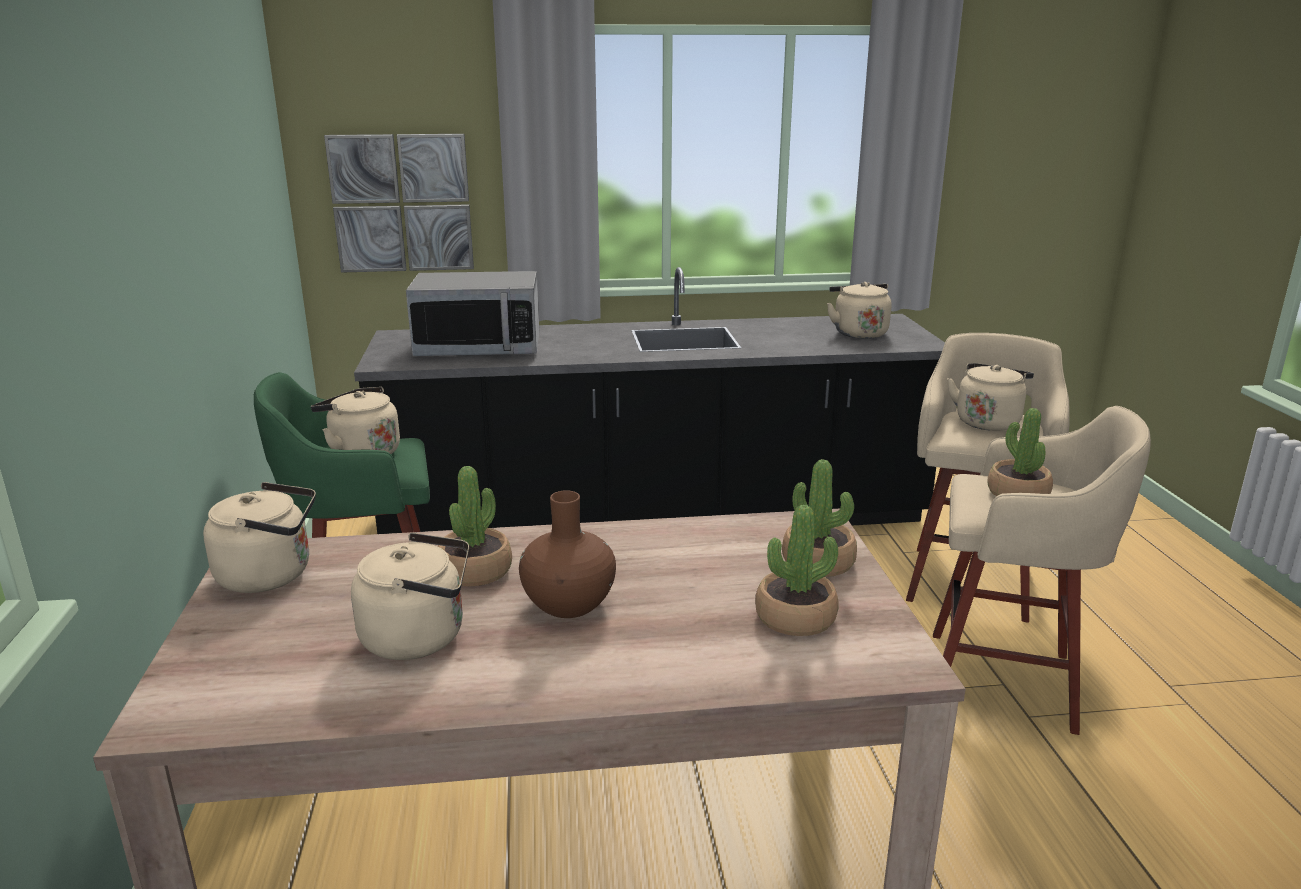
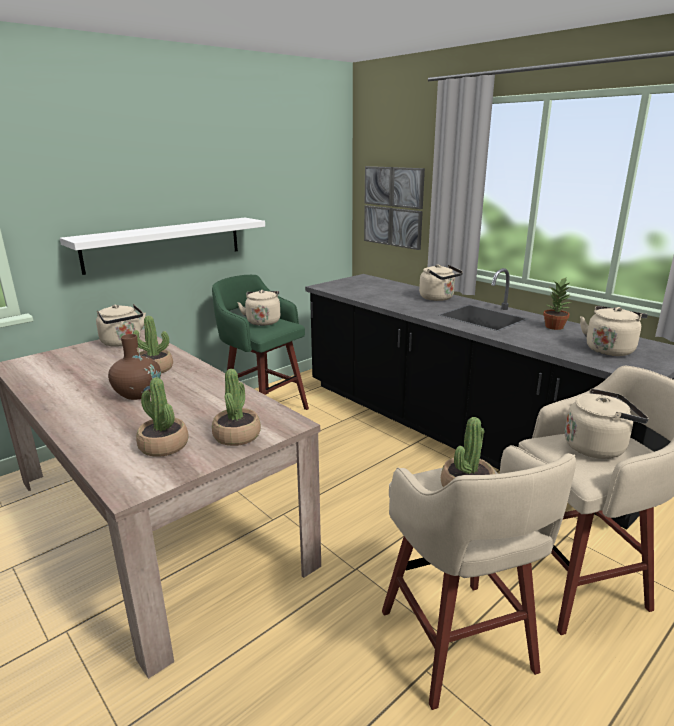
camera: 55 degrees right, 0 degrees up
(164, 345) = (164, 244): none -> white shelf
(420, 637) = (90, 378): beige kettle -> beige kettle (438, 298)
(479, 348) = (374, 291): microwave -> none
(768, 327) = (555, 327): none -> potted plant

